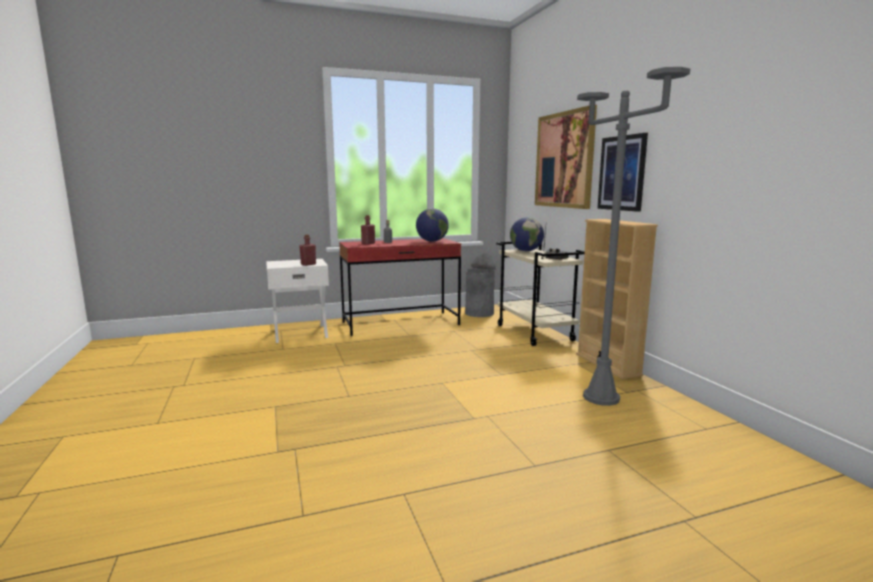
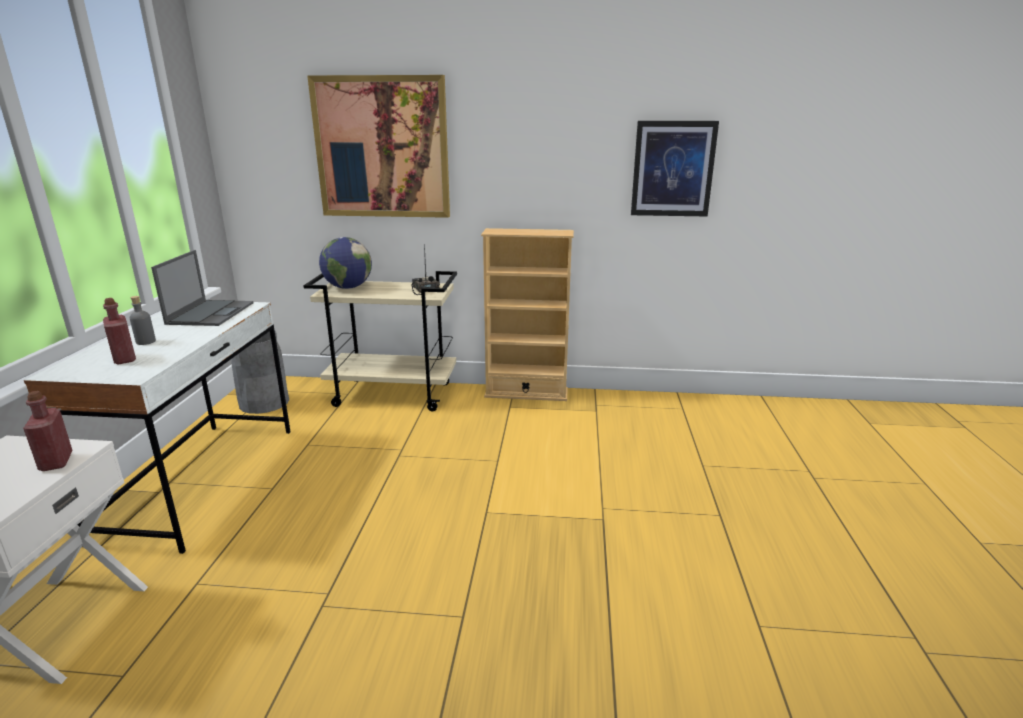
camera: 65 degrees left, 10 degrees up
(401, 323) = (201, 480): red desk -> white desk
(432, 241) = (211, 313): globe -> laptop
(601, 397) = (599, 427): grey floor lamp -> none
(622, 173) = (505, 171): picture -> picture (673, 169)

